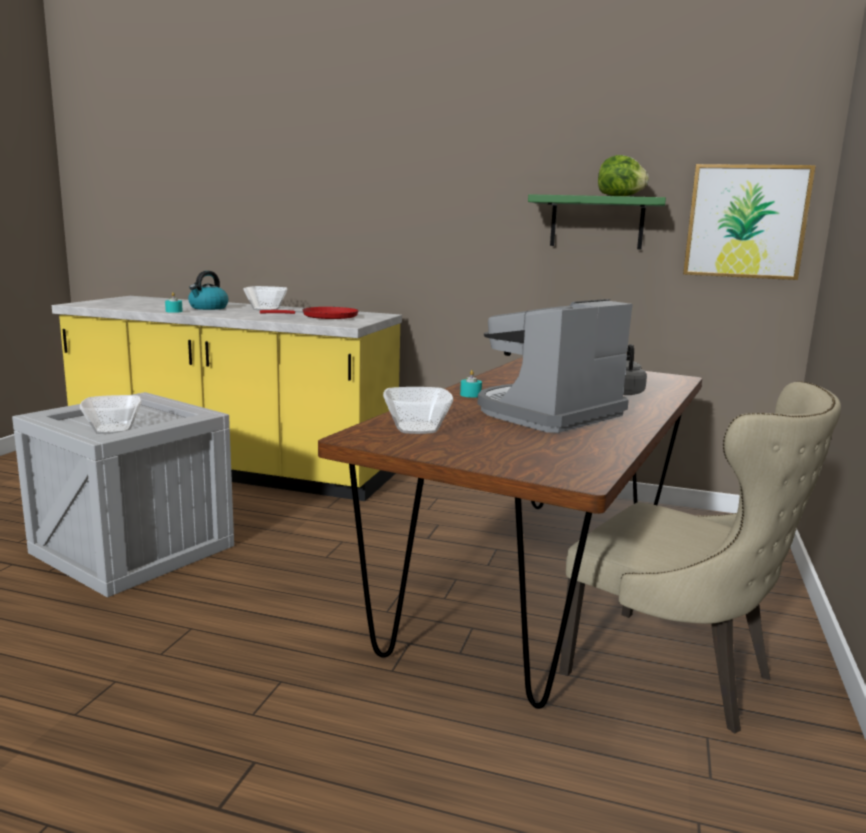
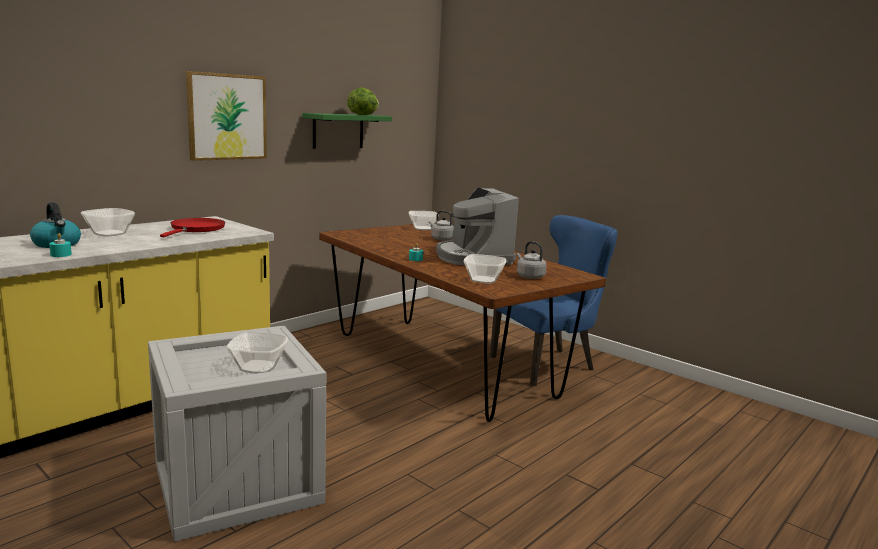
camera: 65 degrees left, 0 degrees up
(491, 447) = (529, 276): none -> grey kettle
(668, 380) = (422, 228): none -> bowl
(677, 673) = (547, 364): beige chair -> blue chair
(746, 222) = (406, 128): picture -> picture (227, 117)

